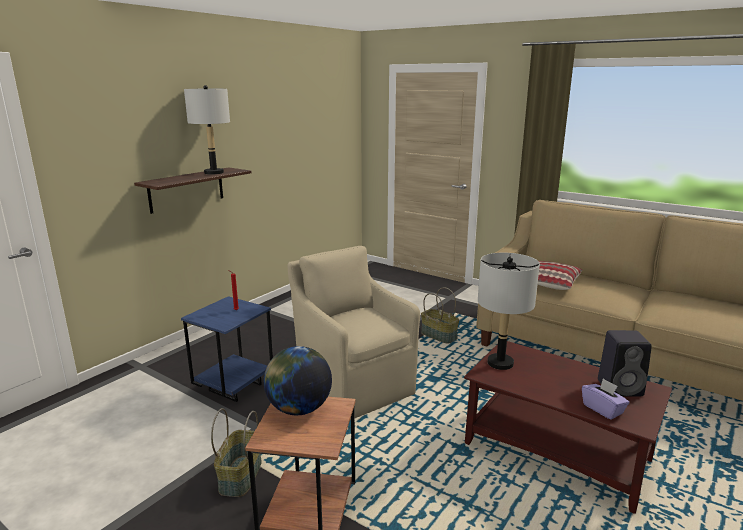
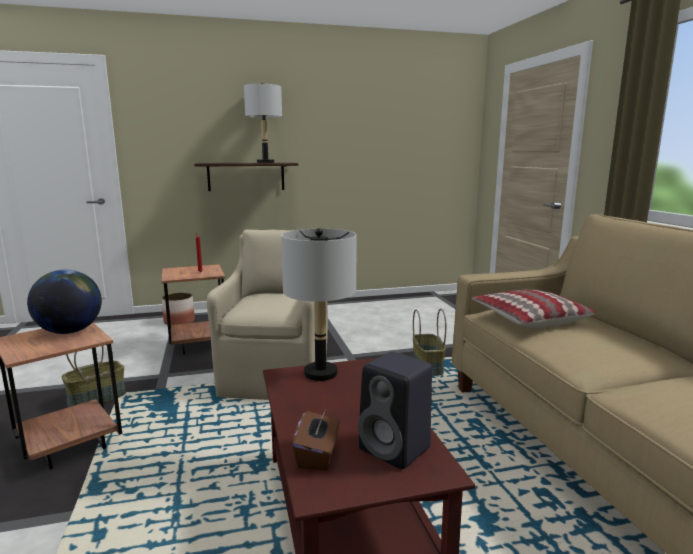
camera: 40 degrees right, 5 degrees down
(159, 372) = (179, 322): none -> planter
(233, 388) = (198, 346): blue side table -> brown side table
(603, 409) = (317, 455): purple tissue box -> brown tissue box

